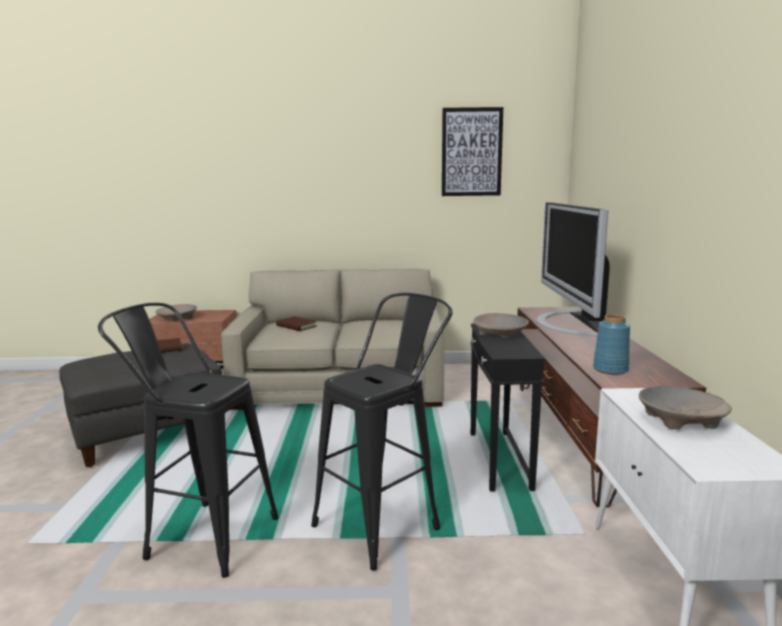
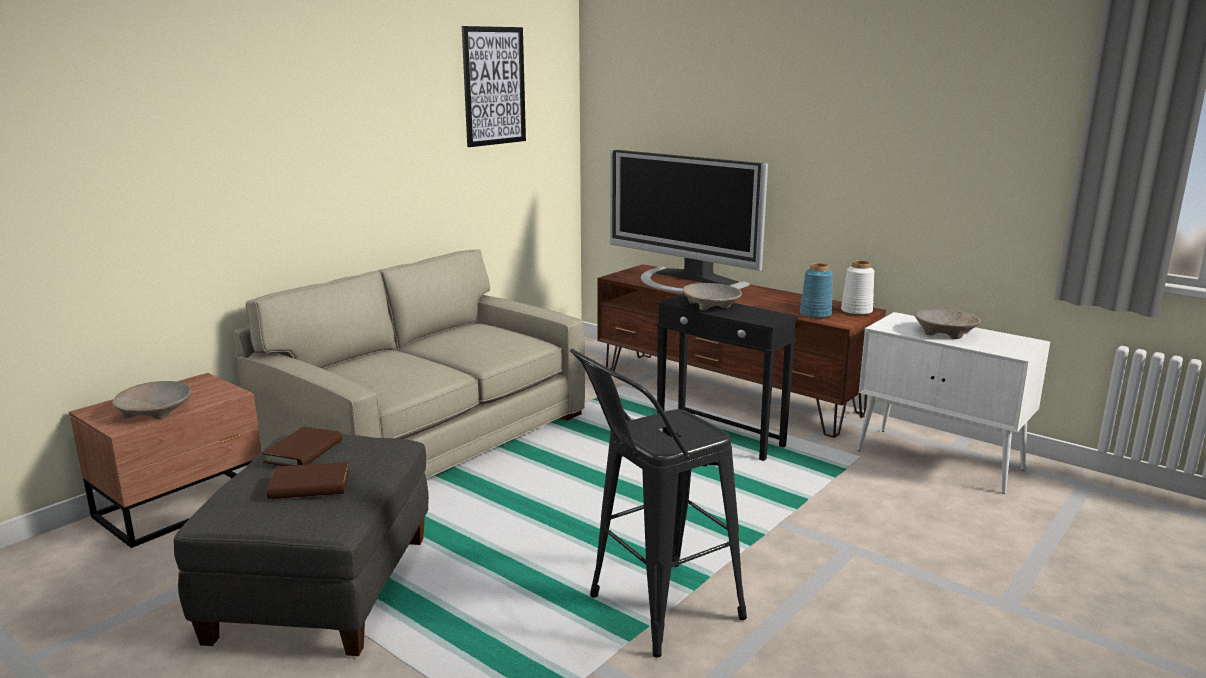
camera: 50 degrees left, 5 degrees up
(296, 326) = (377, 366): brown book -> brown book (309, 485)
(386, 522) = (750, 518): black stool -> none
(664, 379) = (856, 311): none -> white vase

